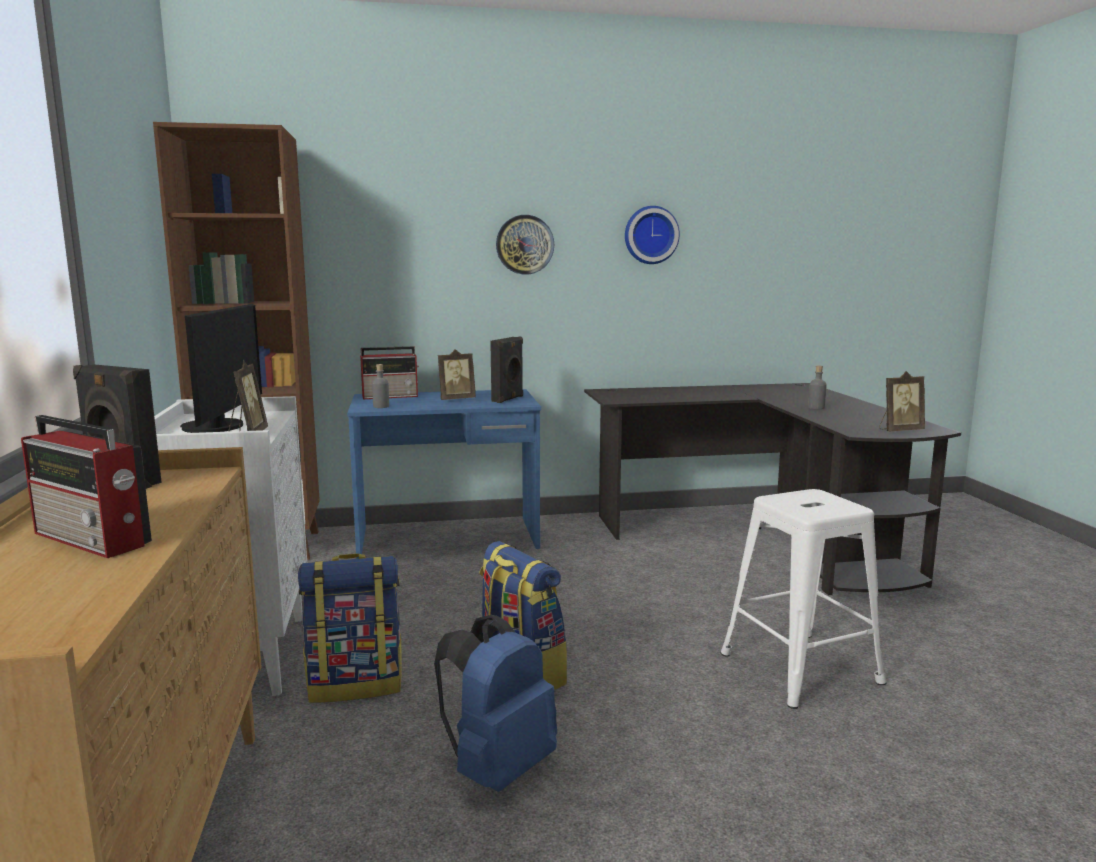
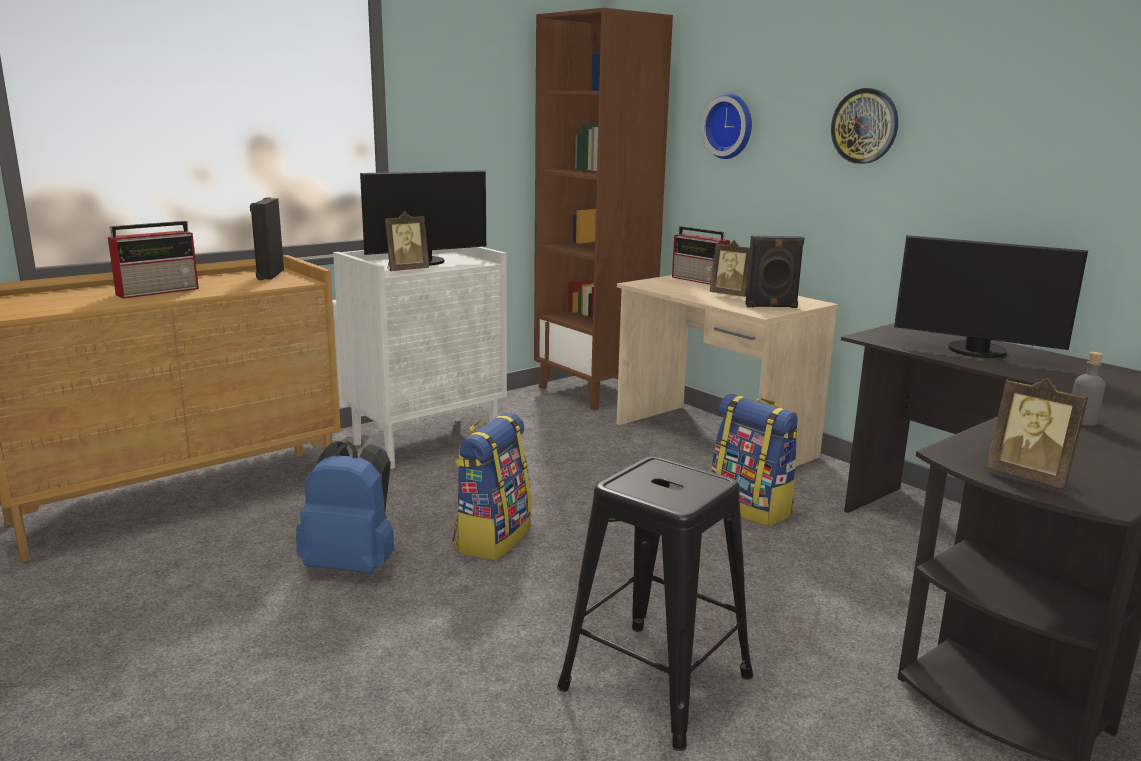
camera: 60 degrees right, 5 degrees up
(93, 539) = (159, 291): radio -> radio turned 135 degrees counterclockwise
(356, 684) = (424, 486): backpack -> backpack (751, 508)
(381, 406) = (654, 285): grey bottle -> none
(448, 538) = (712, 440): blue desk -> beige desk
(650, 235) = (1032, 117): wall clock -> wall clock (730, 126)
(674, 394) = (976, 352): none -> monitor
(800, 668) = (655, 682): white stool -> black stool

